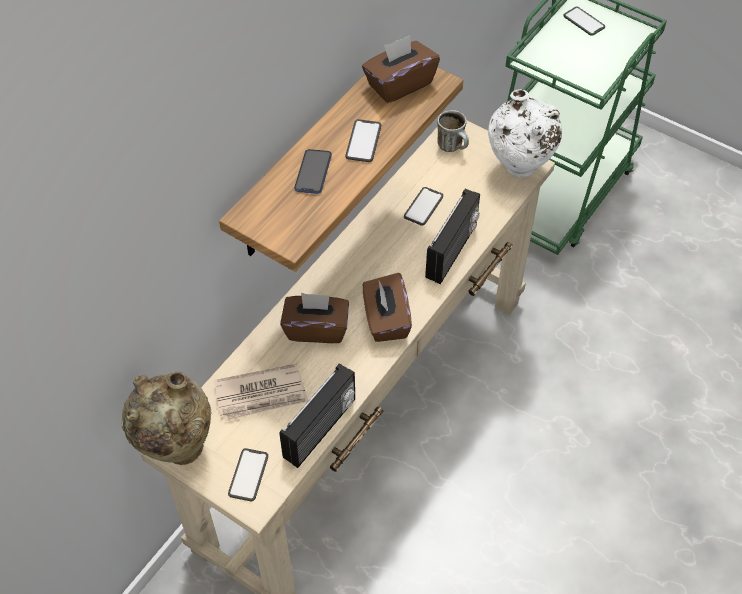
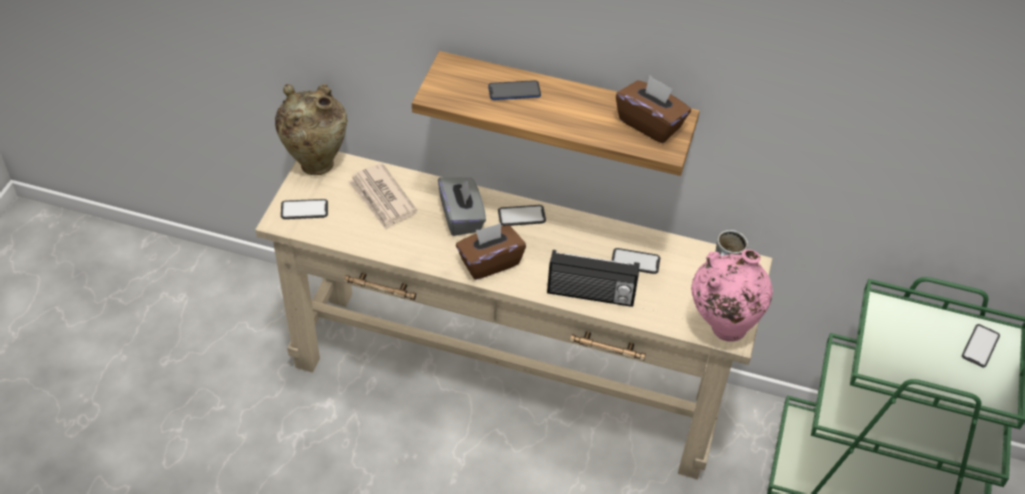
camera: 70 degrees right, 5 degrees down
(316, 329) = (461, 217): brown tissue box -> grey tissue box
(321, 429) = (361, 244): radio -> none
(363, 141) = (566, 114): phone -> phone (521, 216)
(519, 170) = (722, 328): white vase -> pink vase

